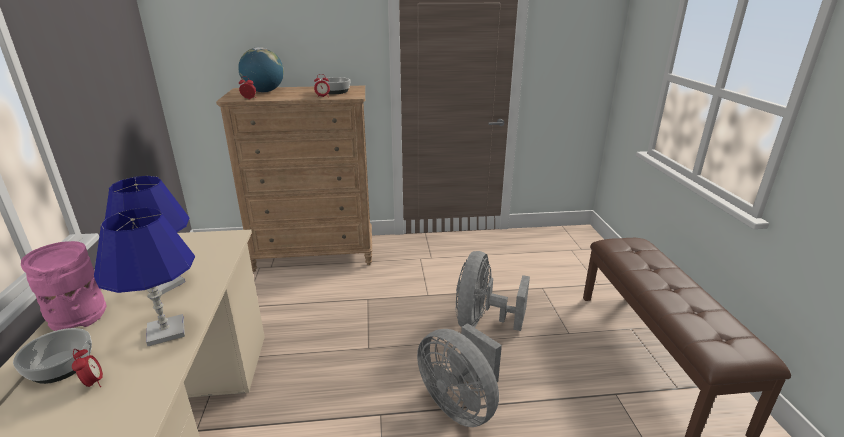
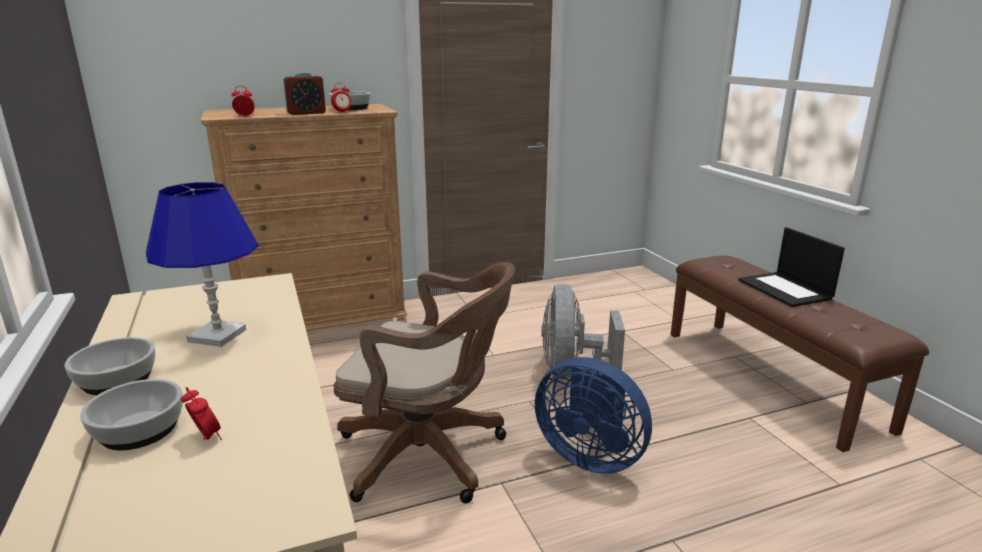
camera: 15 degrees left, 5 degrees down
(78, 315) = (117, 379): pink vase -> bowl
(166, 331) = (264, 377): blue table lamp -> none
(264, 92) = (255, 111): globe -> none
(296, 97) = (306, 113): none -> alarm clock
(340, 379) = (430, 455): none -> brown office chair
(460, 404) = (590, 455): grey fan -> blue fan
(675, 285) = (785, 290): none -> laptop

